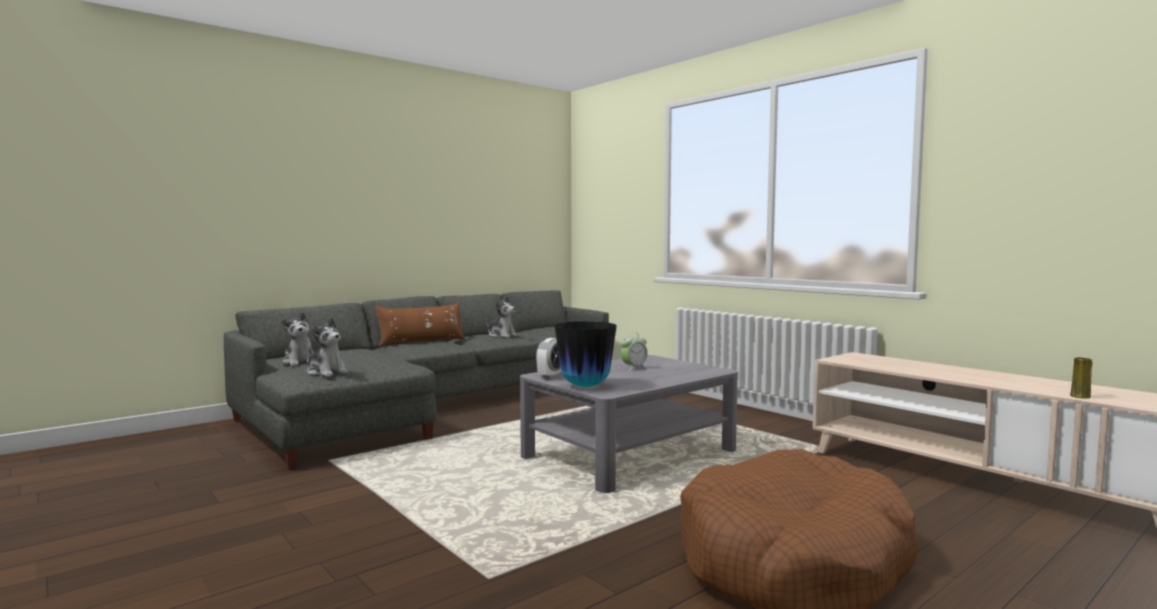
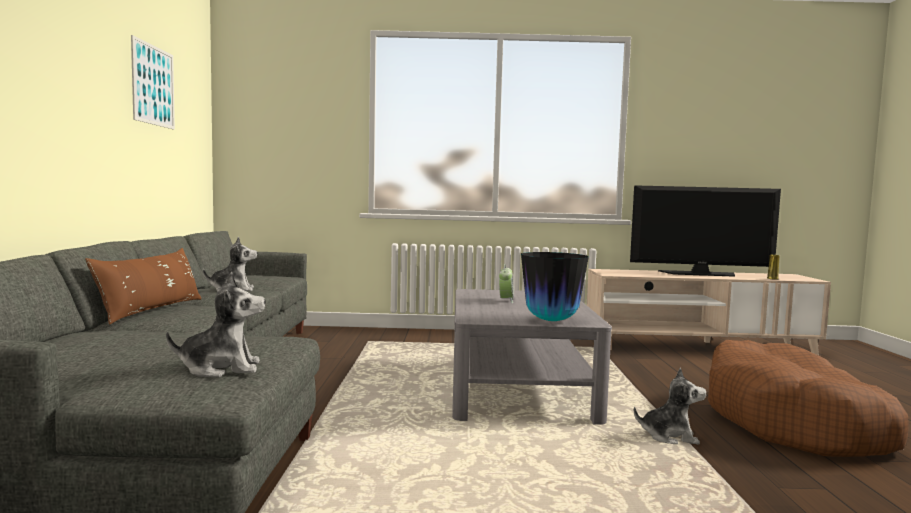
camera: 50 degrees left, 0 degrees up
(300, 362) = (87, 367): plush toy -> plush toy (669, 436)
(492, 184) = (153, 85): none -> picture
(551, 376) = (488, 318): alarm clock -> none
(983, 375) = (700, 274): none -> television

